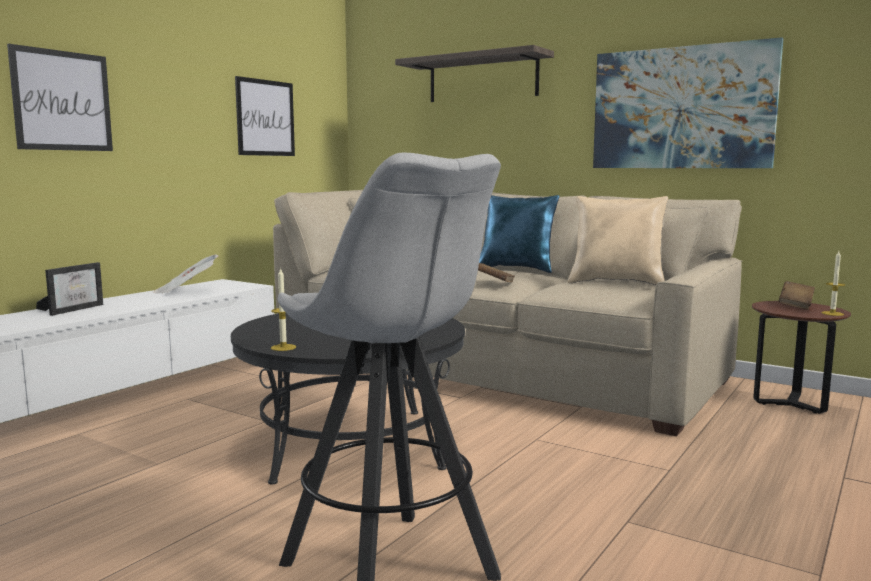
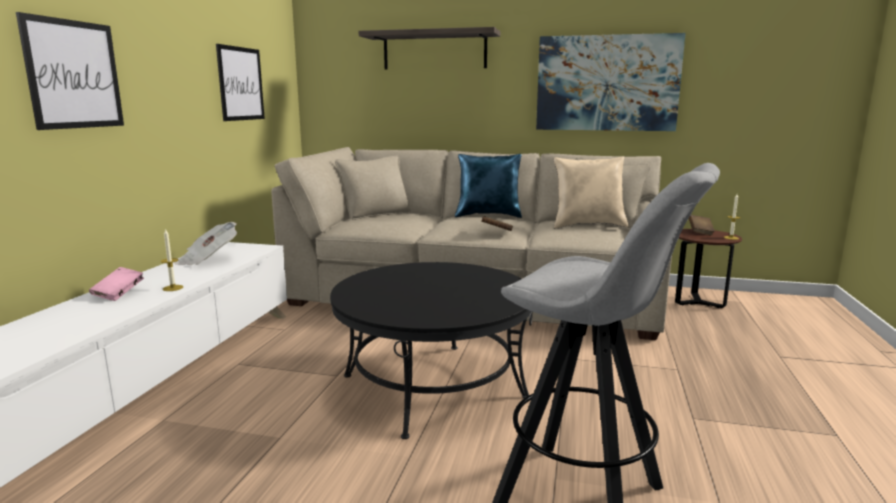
camera: 20 degrees left, 5 degrees up
(74, 309) = (119, 294): picture frame -> pink book
(283, 347) = (410, 318): candle -> candle (173, 288)

